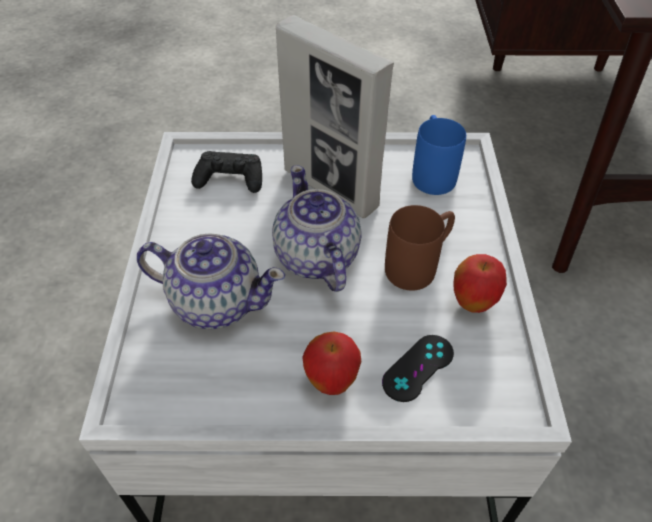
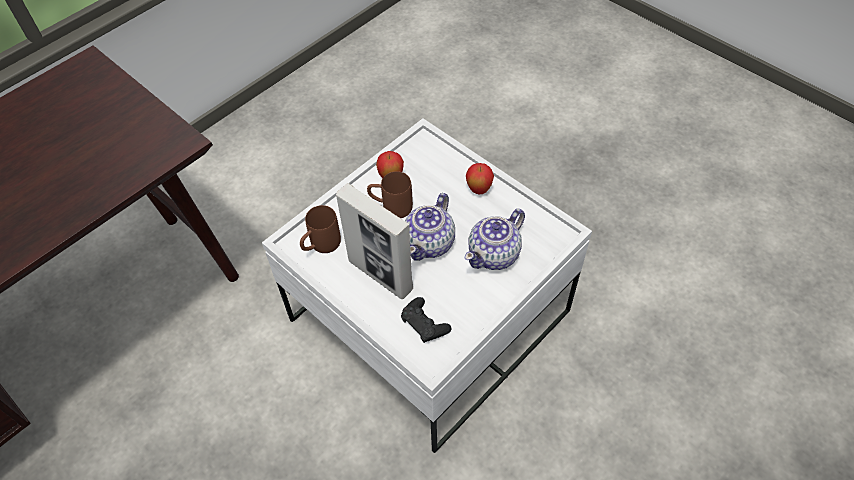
camera: 135 degrees left, 5 degrees up
(216, 301) = (494, 254): teapot -> teapot turned 105 degrees counterclockwise
(330, 189) = (380, 275): picture frame -> picture frame turned 135 degrees clockwise
(418, 368) = (441, 172): black game controller -> none
(432, 172) = (320, 246): blue mug -> brown mug

